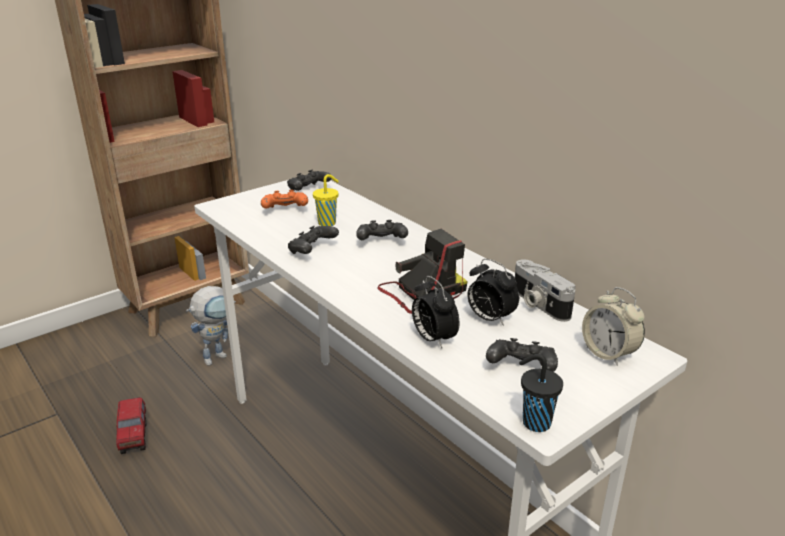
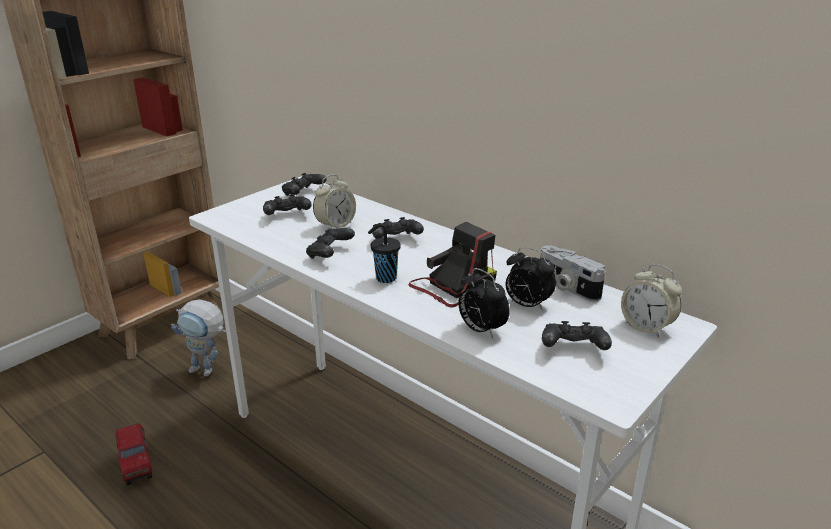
camera: 10 degrees left, 0 degrees up
(219, 355) = (208, 371): toy robot -> toy robot turned 75 degrees clockwise
(285, 210) = (287, 216): orange game controller -> black game controller
(328, 223) = (335, 225): yellow cup -> alarm clock
(534, 422) = (604, 399): black cup -> black cup (384, 278)

